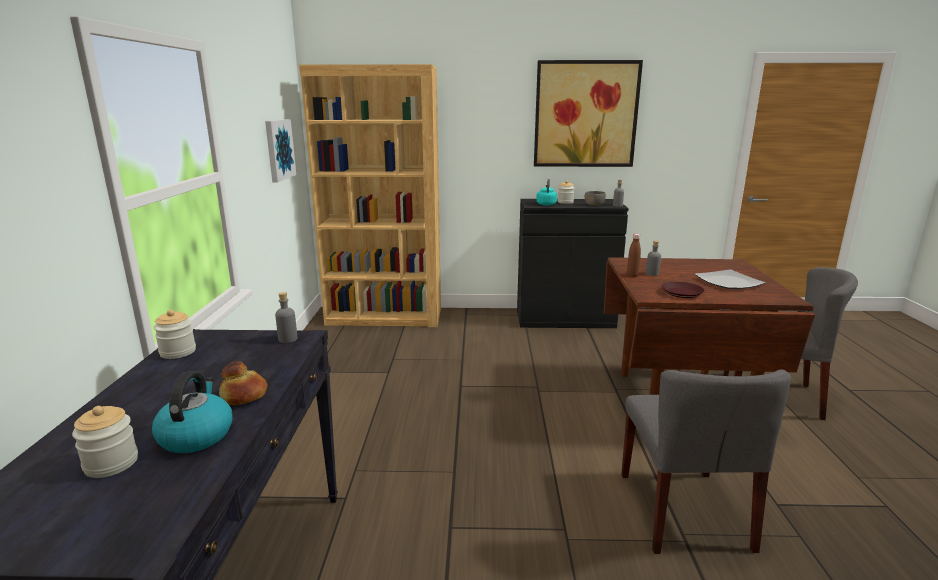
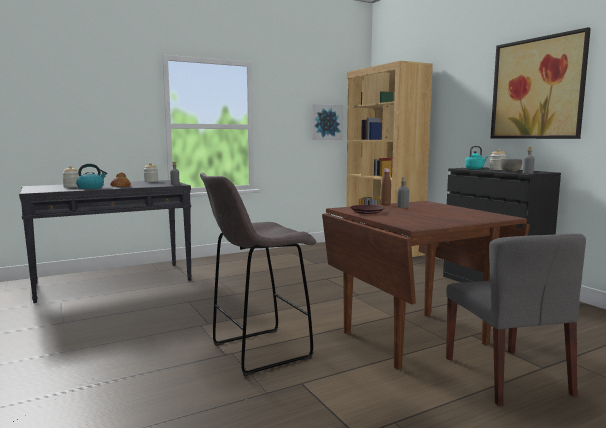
camera: 60 degrees right, 10 degrees down
(684, 511) = (258, 351): grey chair -> grey stool
(727, 282) = (426, 217): plate -> none

